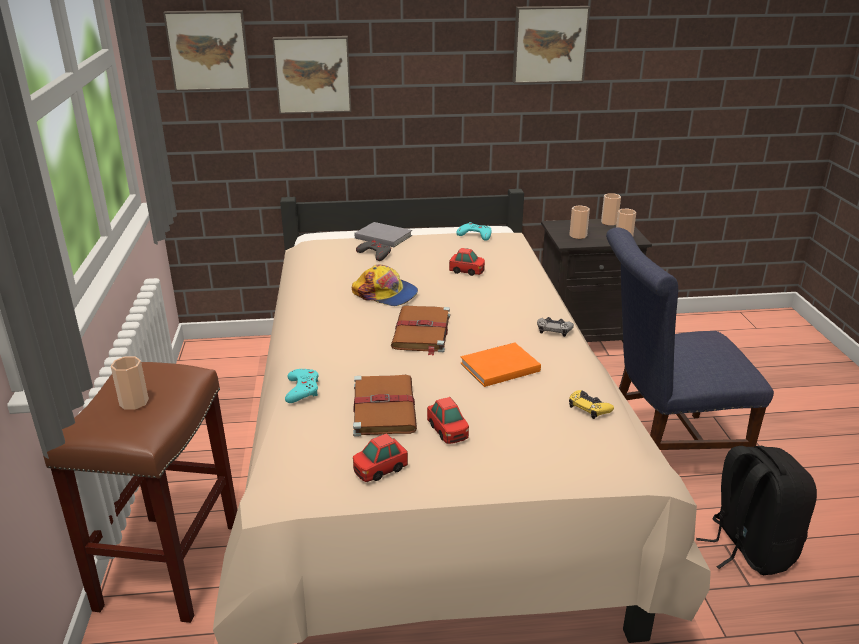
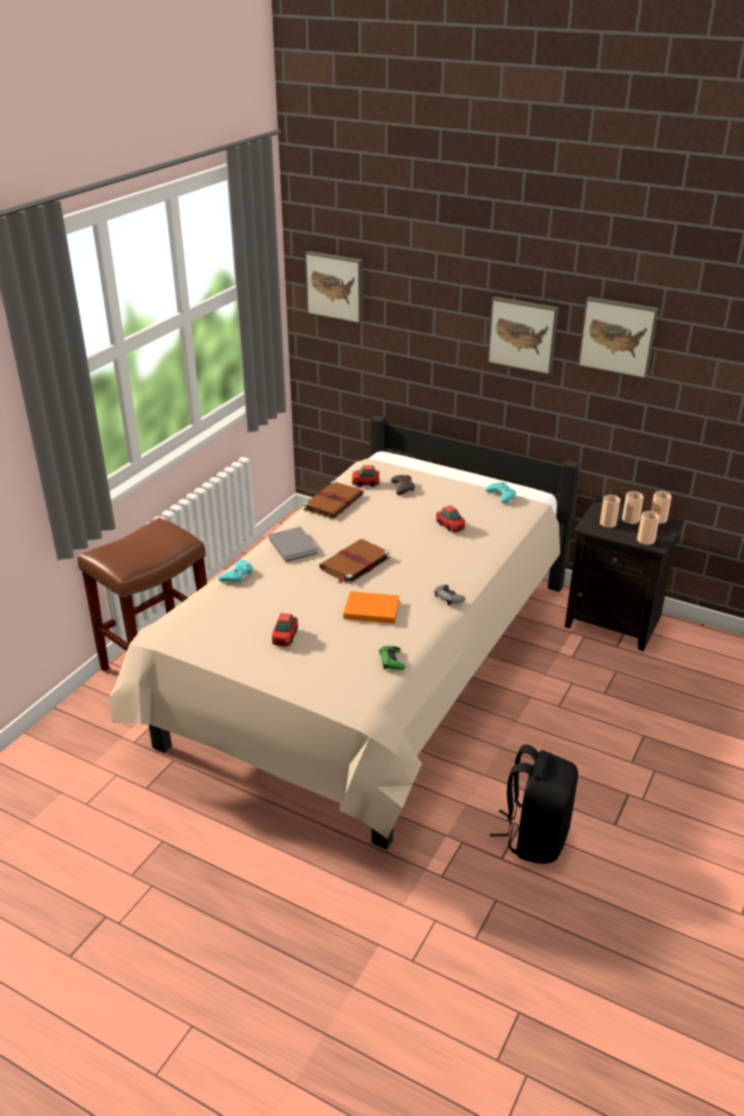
camera: 35 degrees right, 5 degrees up
(134, 402) = (139, 546): cup -> cup (630, 519)
(313, 74) = (410, 320): picture -> picture (523, 334)
(380, 469) = (221, 642): toy car -> toy car (365, 483)
(382, 236) = (428, 473): grey book -> grey book (293, 545)
(383, 407) = (268, 606): brown book -> brown book (334, 502)
(386, 294) = (368, 525): cap -> none
(589, 407) = (392, 661): yellow game controller -> green game controller
(662, 451) = (559, 741): blue chair -> none

